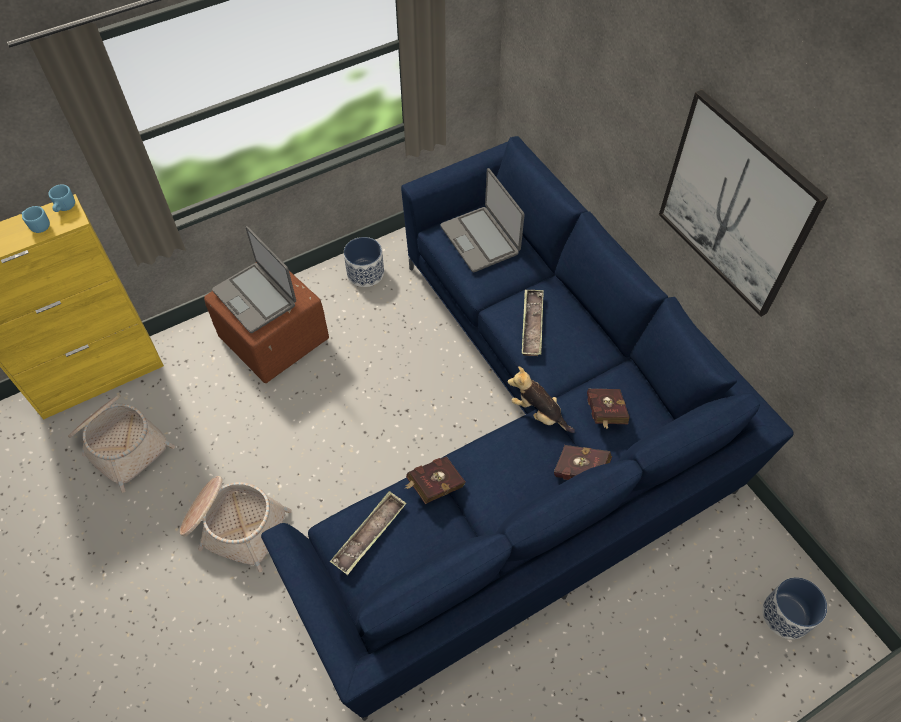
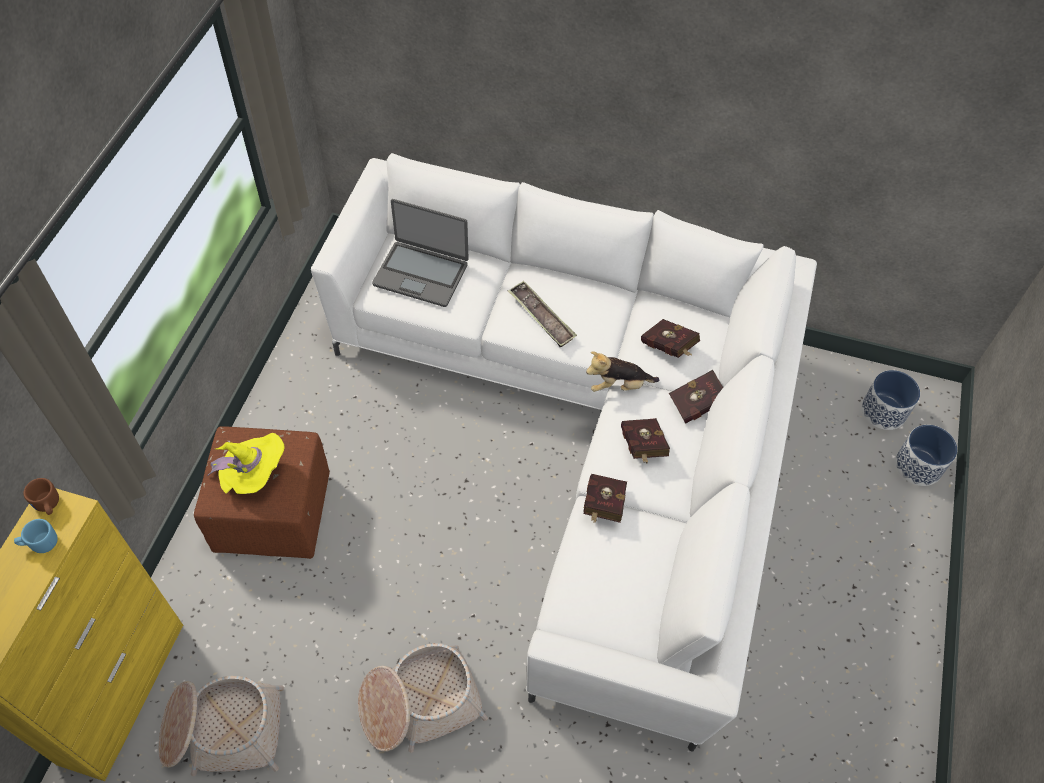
camera: 45 degrees left, 0 degrees up
(64, 208) = (48, 505): blue mug -> brown mug
(255, 297) = (253, 475): laptop -> yellow hat
(365, 273) = (297, 388): planter -> planter (917, 465)
(369, 534) = (597, 585): tray -> none
(505, 469) = (642, 448): none -> red book
(524, 444) = (590, 432): blue sofa -> white sofa
(735, 205) = (687, 97): picture -> none

